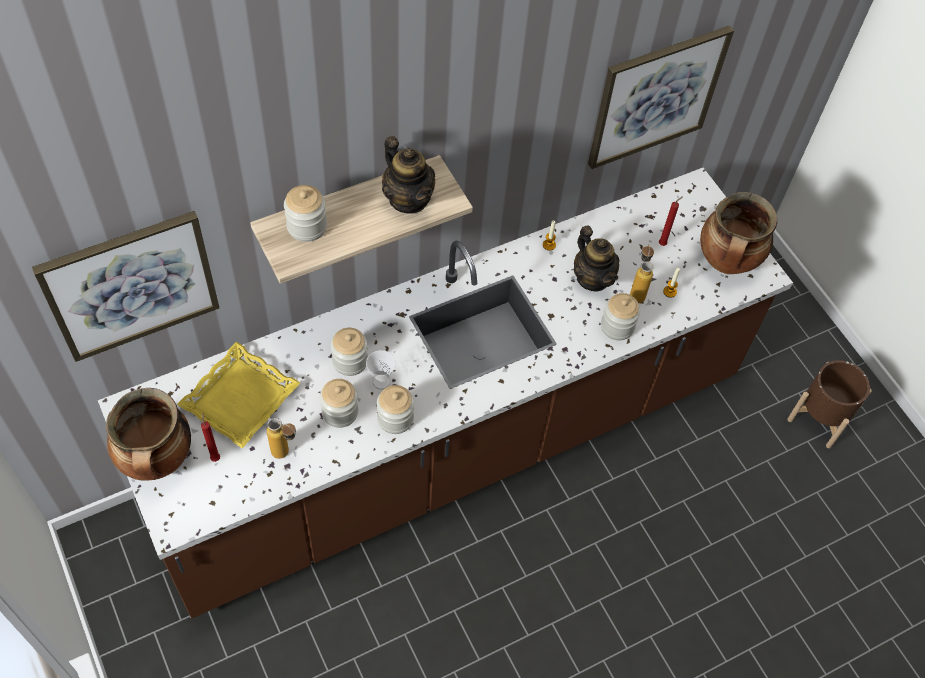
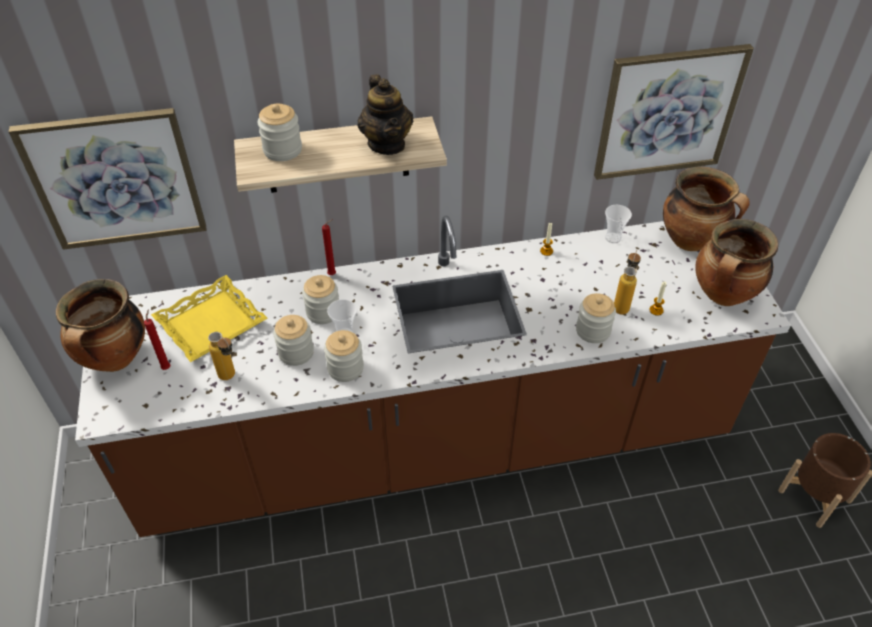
camera: 20 degrees right, 10 degrees down
(593, 278) = (580, 285): teapot -> none
(609, 216) = (613, 238): none -> cup
(663, 244) = (661, 269): red candle -> red candle (333, 274)
(685, 205) = (692, 241): none -> cooking pot

